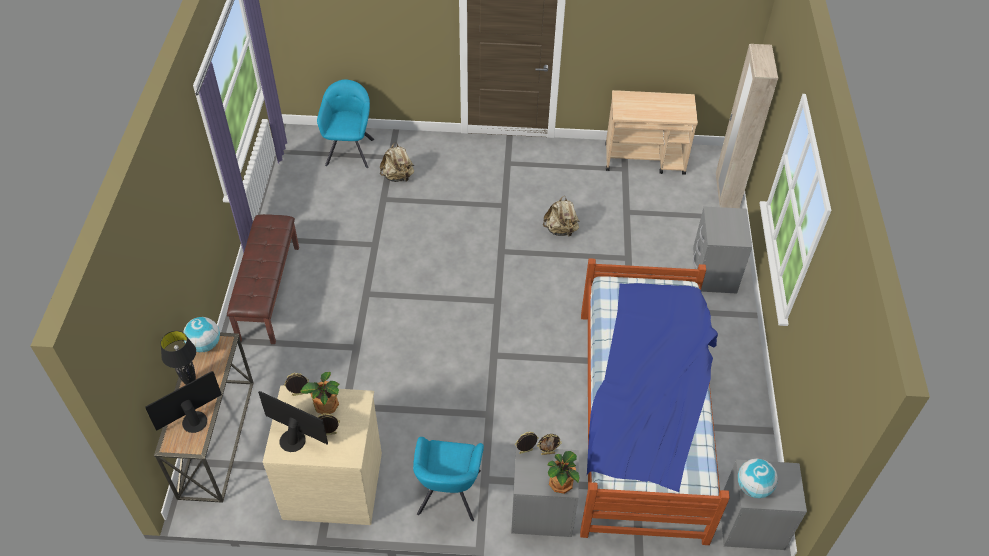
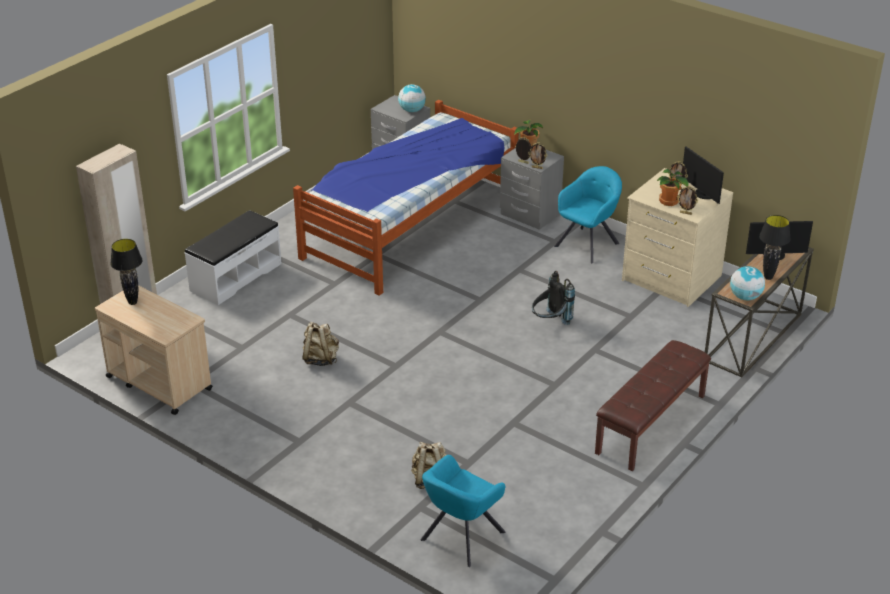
camera: 145 degrees left, 15 degrees down
(413, 359) = (550, 322): none -> black backpack
(676, 108) = (132, 302): none -> black table lamp
(713, 273) = (235, 277): grey nightstand -> white bench

